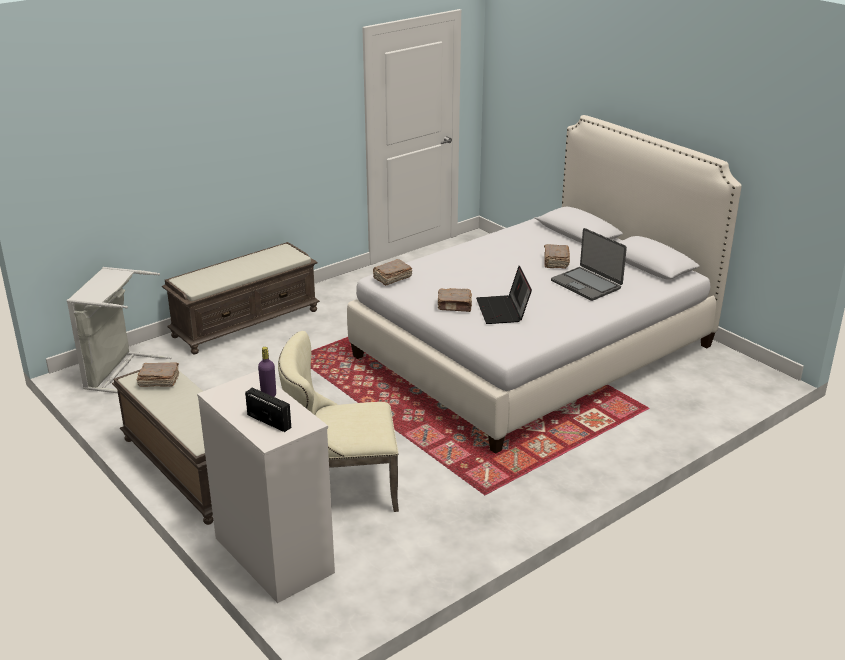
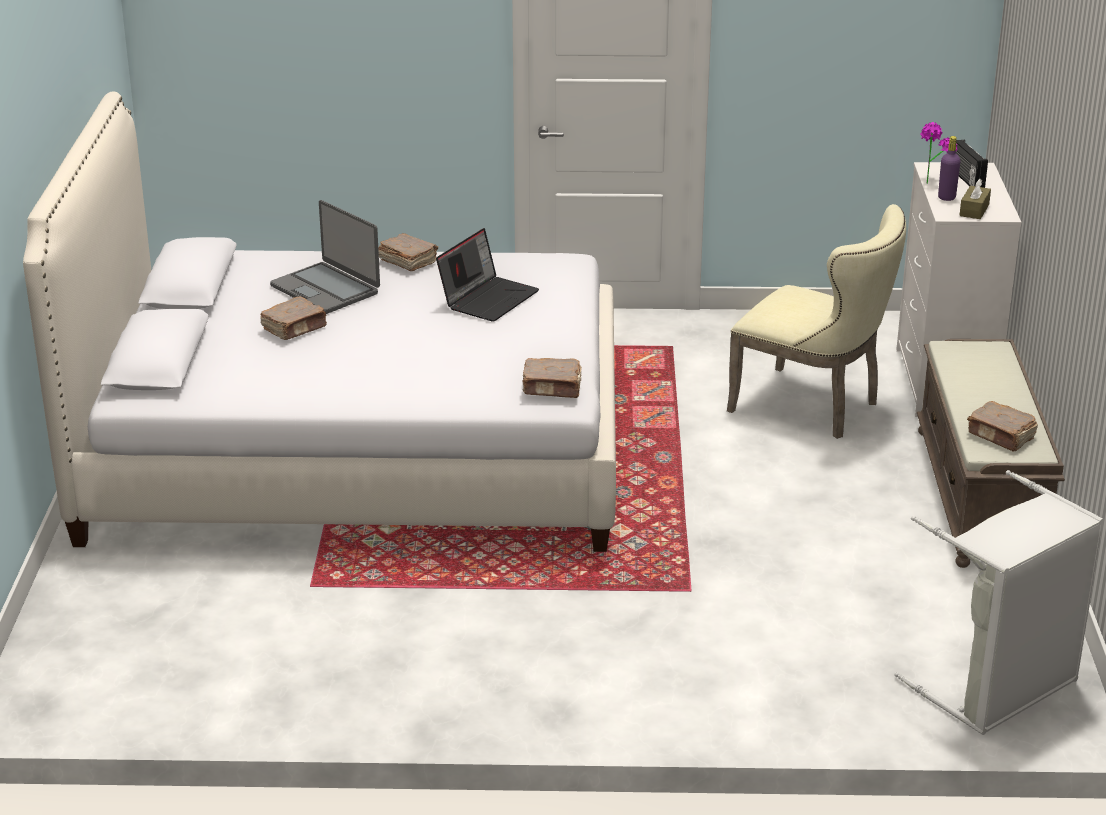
camera: 140 degrees left, 0 degrees up
(238, 390) = (974, 210): none -> brown tissue box
(246, 322) = (702, 699): brown bench -> none
(294, 408) = (931, 181): none -> potted plant
(455, 306) = (535, 324): brown book -> brown book (407, 262)
(586, 284) = (326, 289): laptop -> laptop turned 135 degrees clockwise

